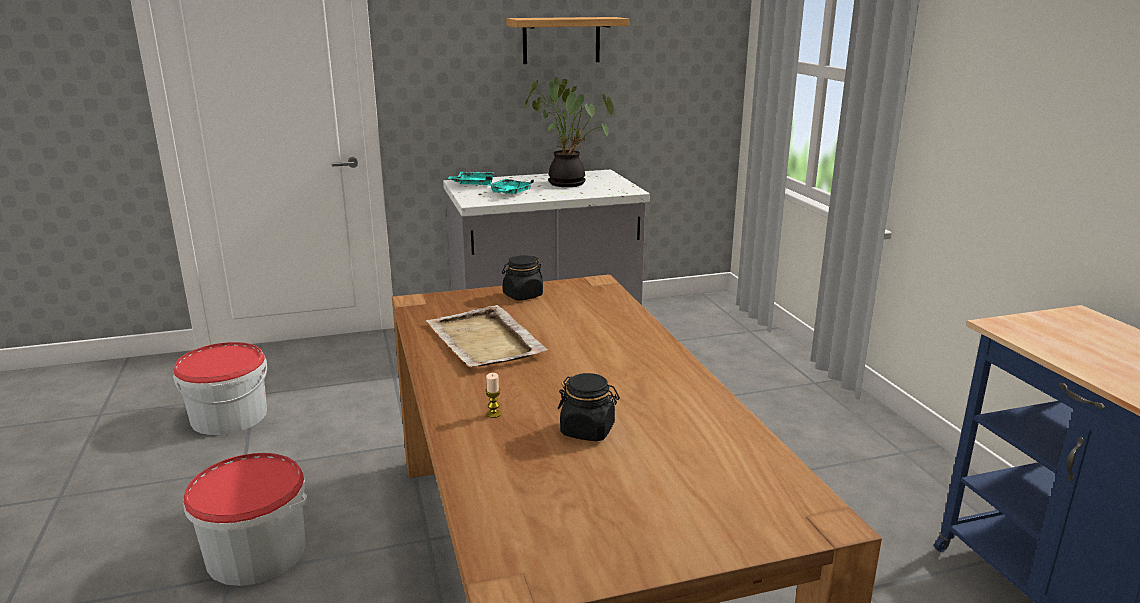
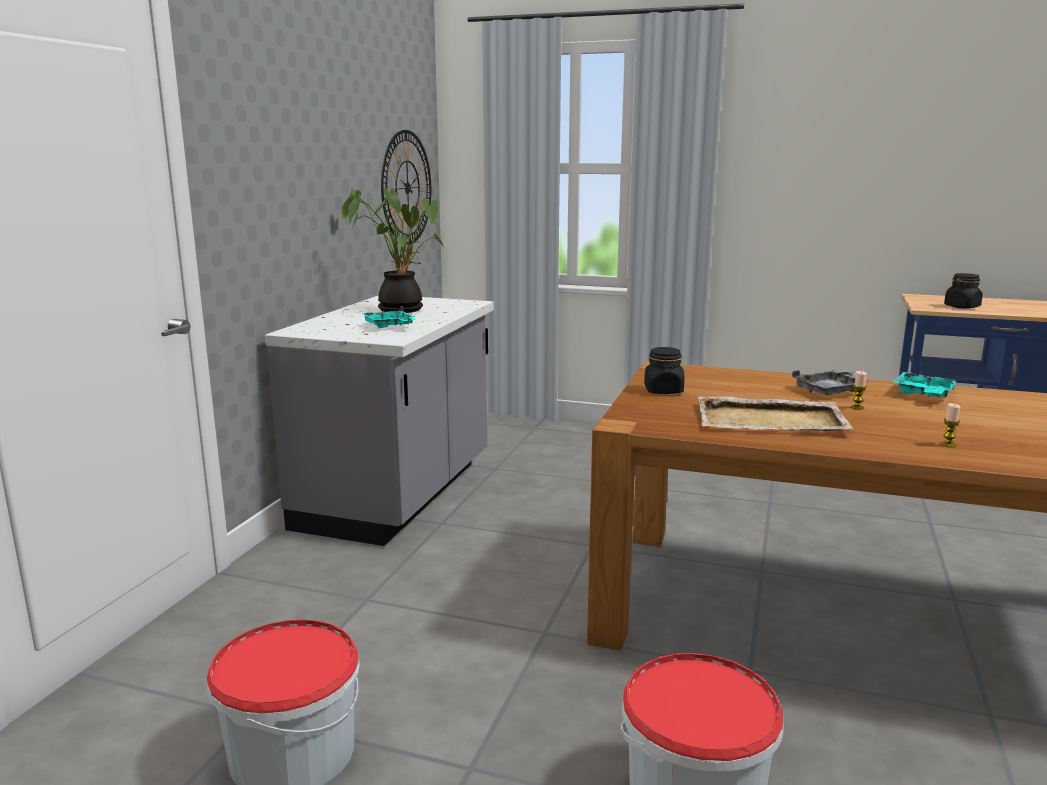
camera: 55 degrees left, 5 degrees down
(474, 184) = (318, 329): turquoise tray -> turquoise tray (923, 394)
(561, 40) = (337, 145): shelf -> none
(572, 365) = (857, 407): none -> candle
(588, 430) = (994, 426): black jar -> black jar (962, 307)
(615, 348) = (830, 391): none -> grey tray
(675, 77) = (407, 188): none -> wall clock

